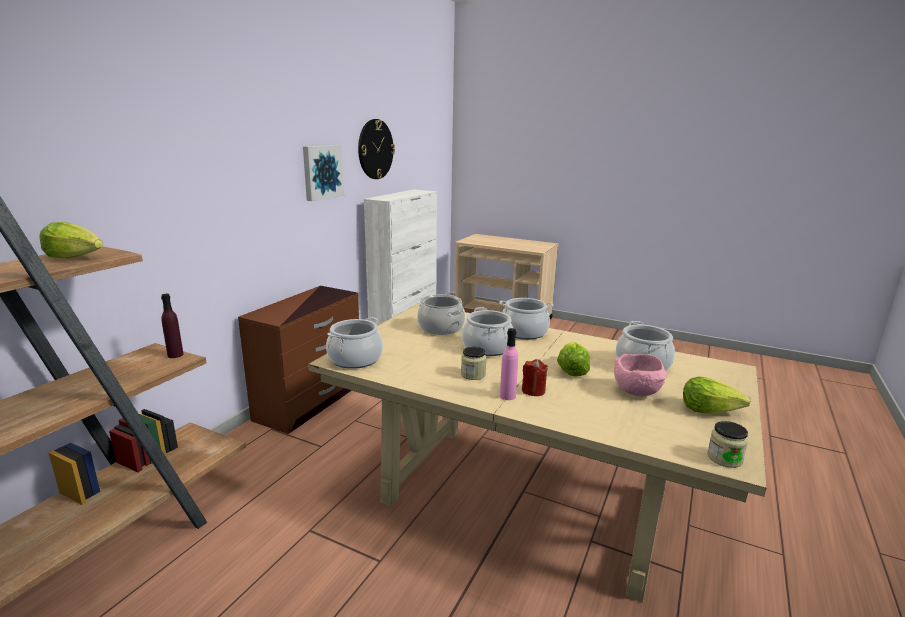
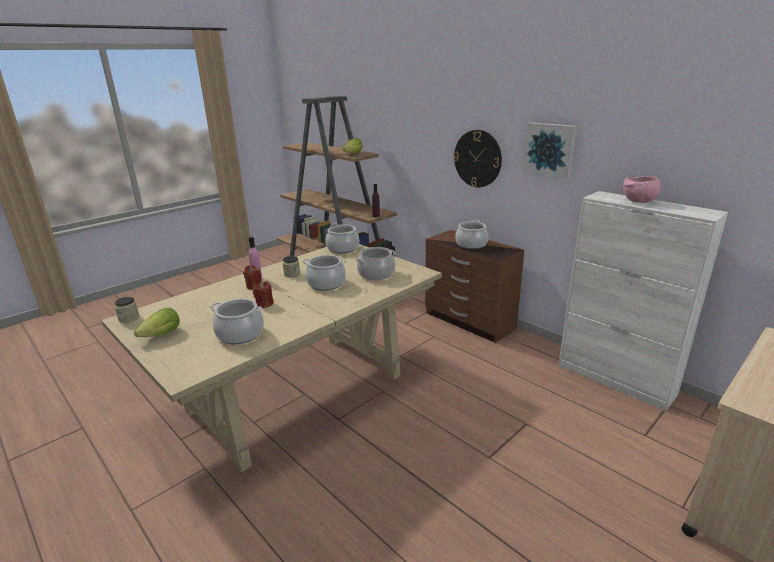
camera: 110 degrees right, 5 degrees up
(375, 149) = (650, 139): wall clock -> wall clock (477, 158)
(524, 332) = (343, 302): cooking pot -> cooking pot (471, 244)
(571, 370) = (264, 304): lettuce -> red candle
(637, 392) = (211, 317): pink bowl -> pink bowl (638, 202)

